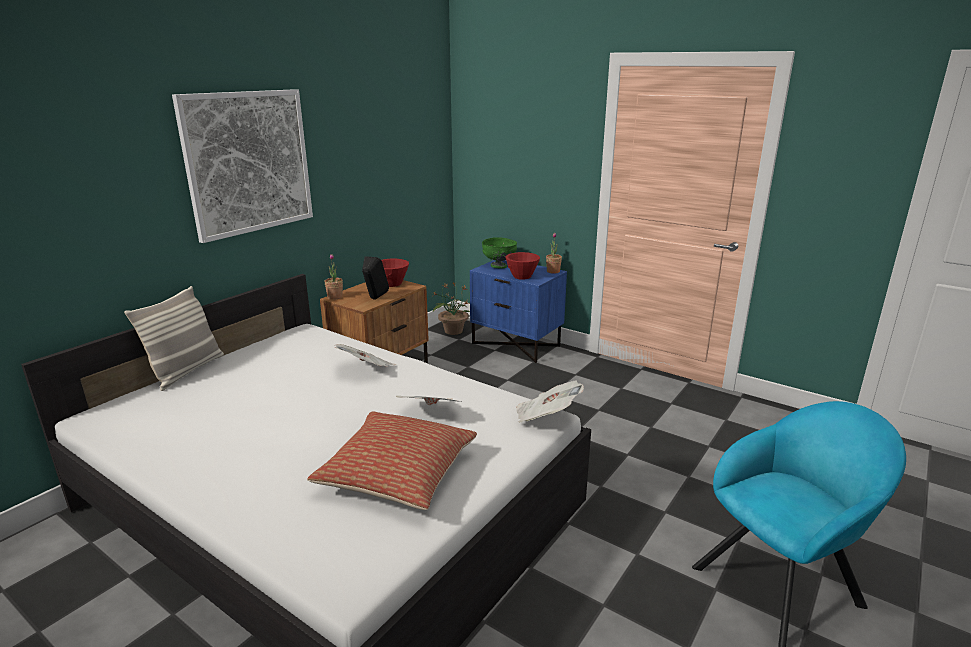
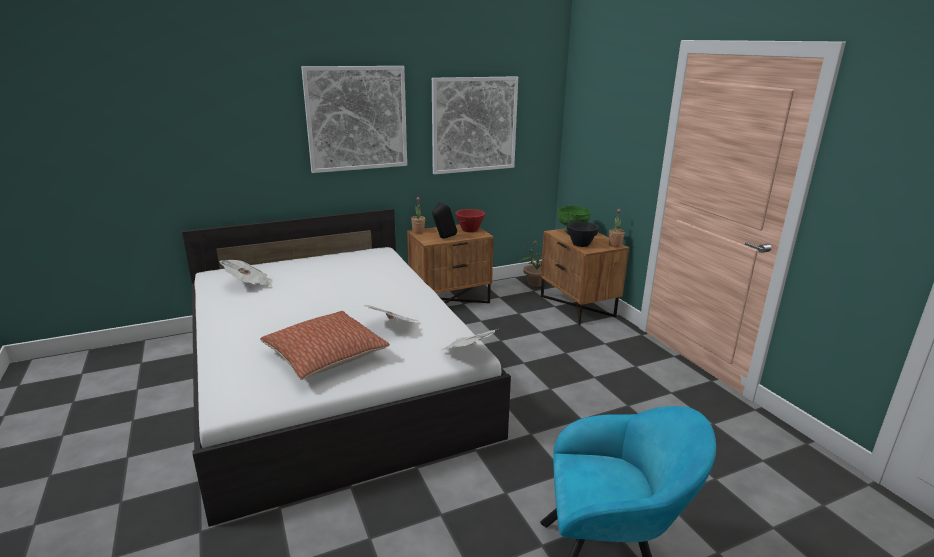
camera: 30 degrees right, 0 degrees up
(186, 371) = (286, 260): pillow -> none
(366, 370) = (388, 286): newspaper -> newspaper (249, 284)
(374, 158) = (474, 125): none -> picture
(516, 344) = (578, 306): blue nightstand -> brown nightstand
(521, 276) = (580, 244): red bowl -> black bowl

